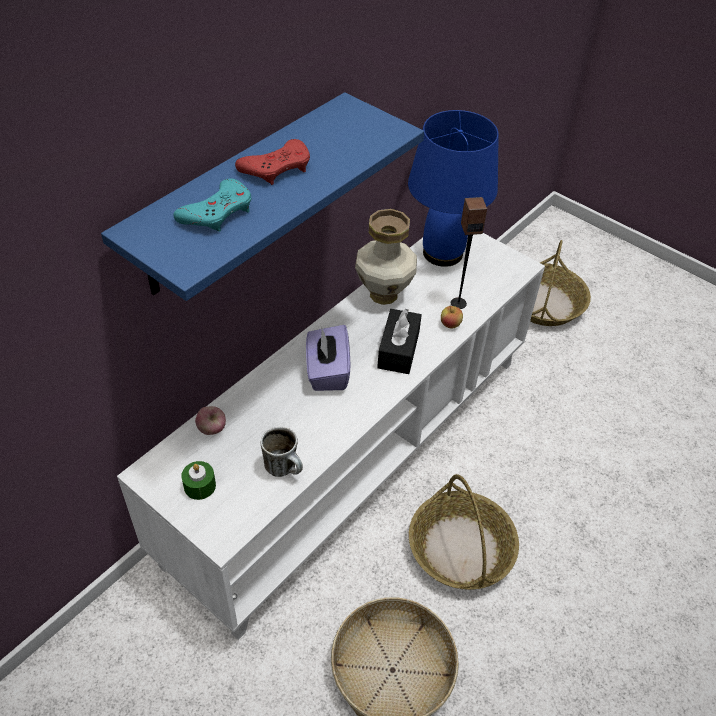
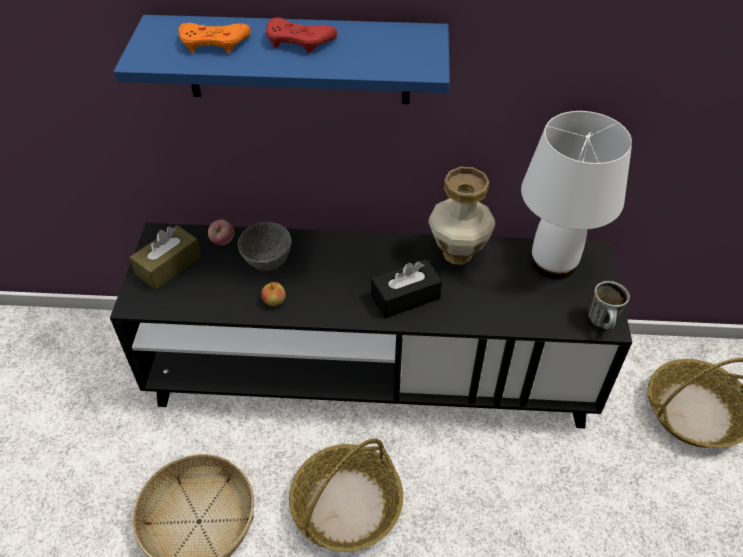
camera: 55 degrees right, 0 degrees up
(200, 486) = (169, 265): green candle -> brown tissue box
(217, 212) = (214, 43): turquoise game controller -> orange game controller
(273, 411) = (269, 263): none -> grey bowl
(285, 469) = (221, 300): mug -> mug (604, 324)
(327, 371) = (337, 269): purple tissue box -> none
(353, 455) = (371, 373): white tv stand -> black tv stand
(442, 252) = (554, 262): blue table lamp -> white table lamp
(450, 324) = (471, 314): apple -> apple (274, 301)
(458, 303) = (504, 305): speaker -> none

